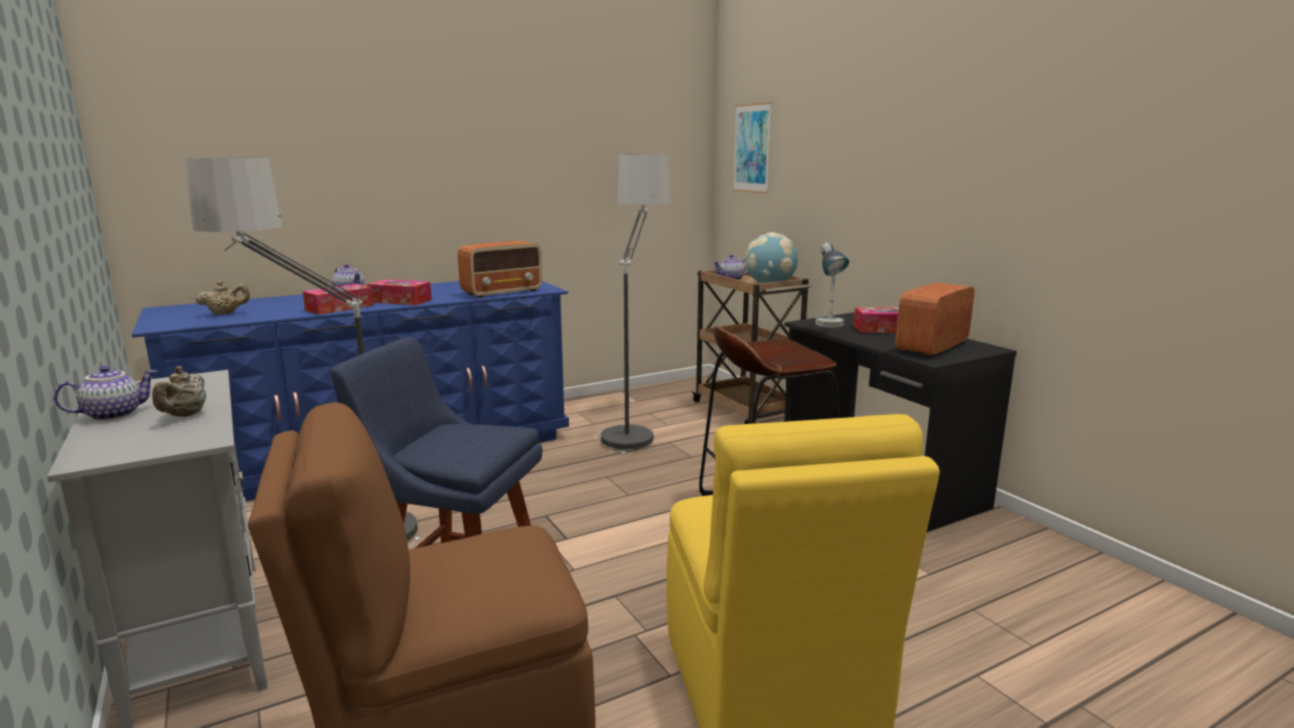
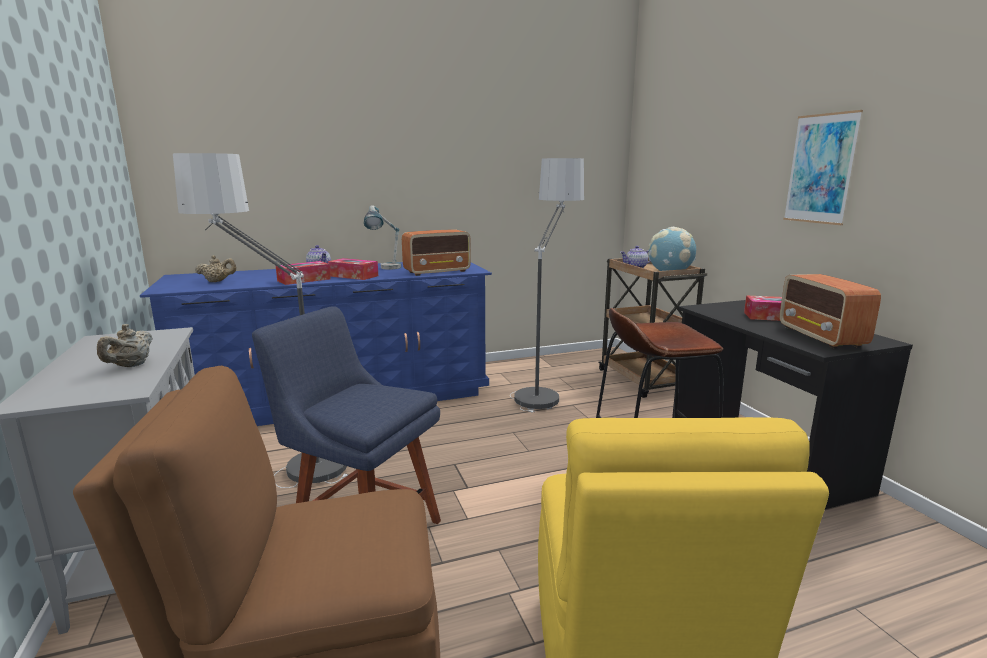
camera: 10 degrees right, 0 degrees up
(114, 414) = (79, 361): teapot -> none
(752, 148) = (660, 154): picture -> picture (820, 169)
(829, 327) = (720, 312): table lamp -> table lamp (385, 269)
(931, 347) = (821, 337): radio -> radio turned 60 degrees counterclockwise

